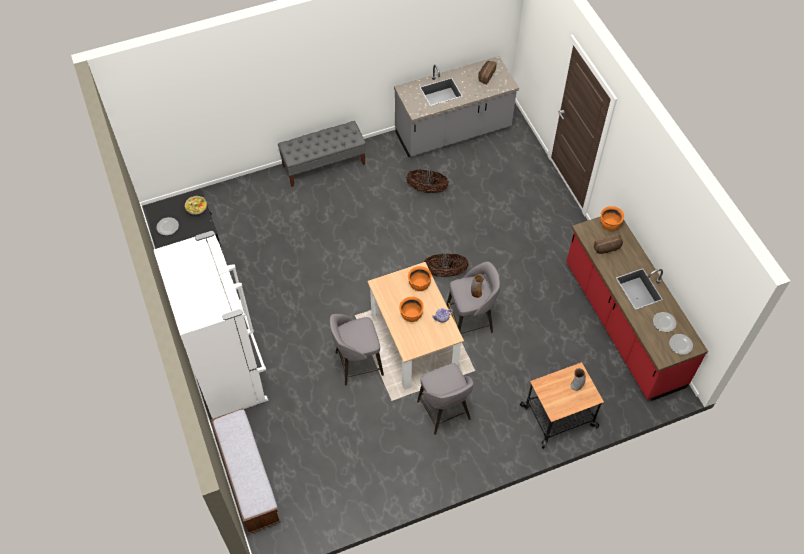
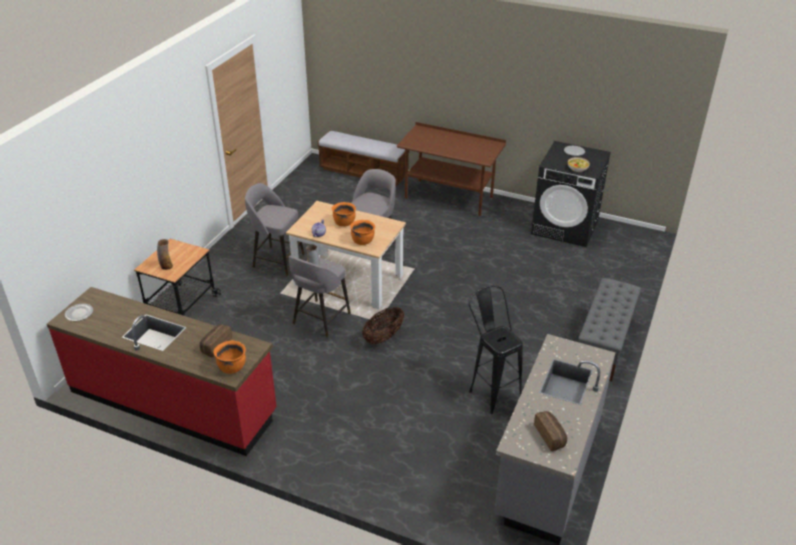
camera: 135 degrees right, 20 degrees down
(229, 371) = (448, 199): white fridge -> brown desk
(427, 189) = (490, 390): basket -> black stool
(663, 322) = (108, 320): plate -> none

